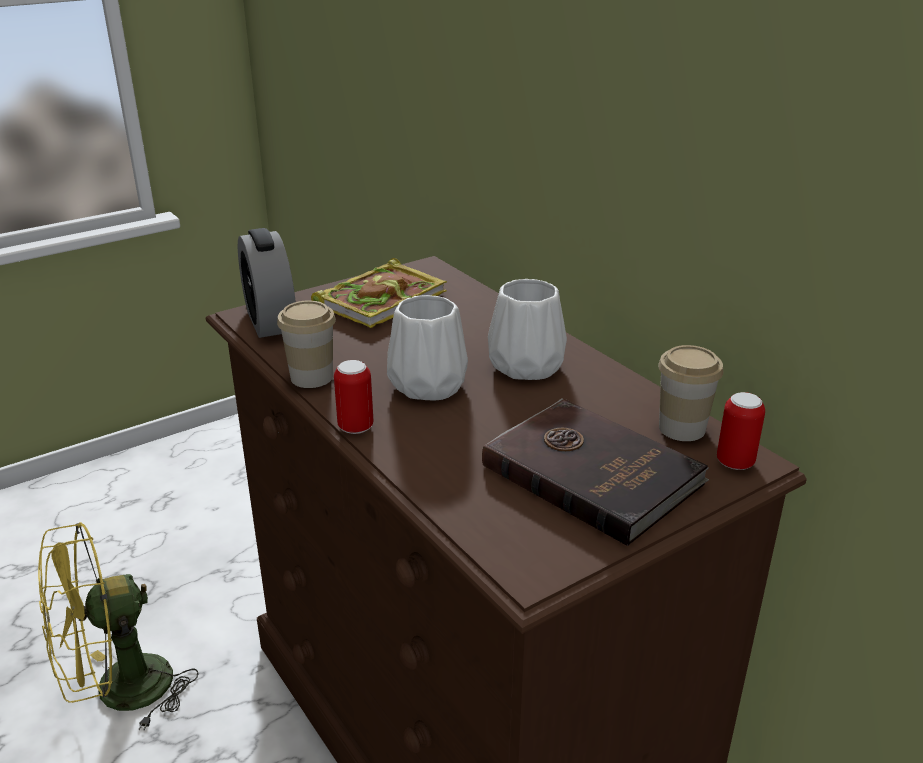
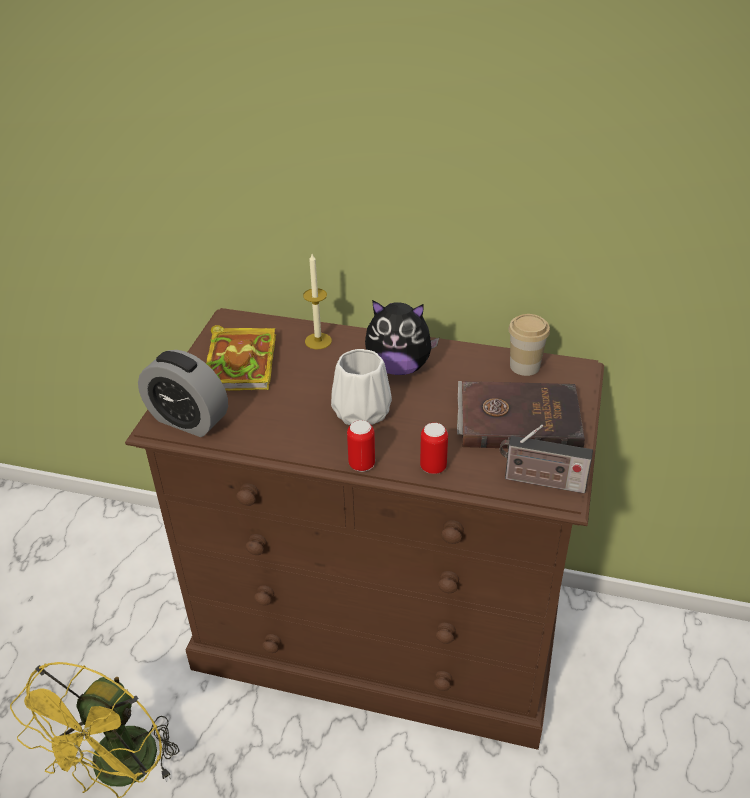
camera: 40 degrees left, 10 degrees up
(311, 377) = (283, 446): cup -> none
(481, 312) = (318, 341): none -> candle
(522, 547) = (540, 481): none -> radio
(528, 366) = (399, 367): white vase -> plush toy
(735, 462) = (570, 374): can -> can (433, 467)

